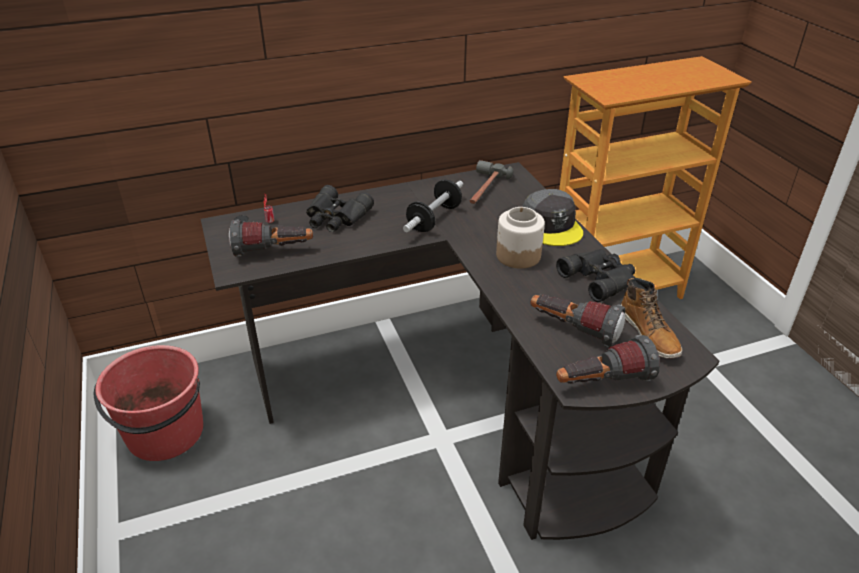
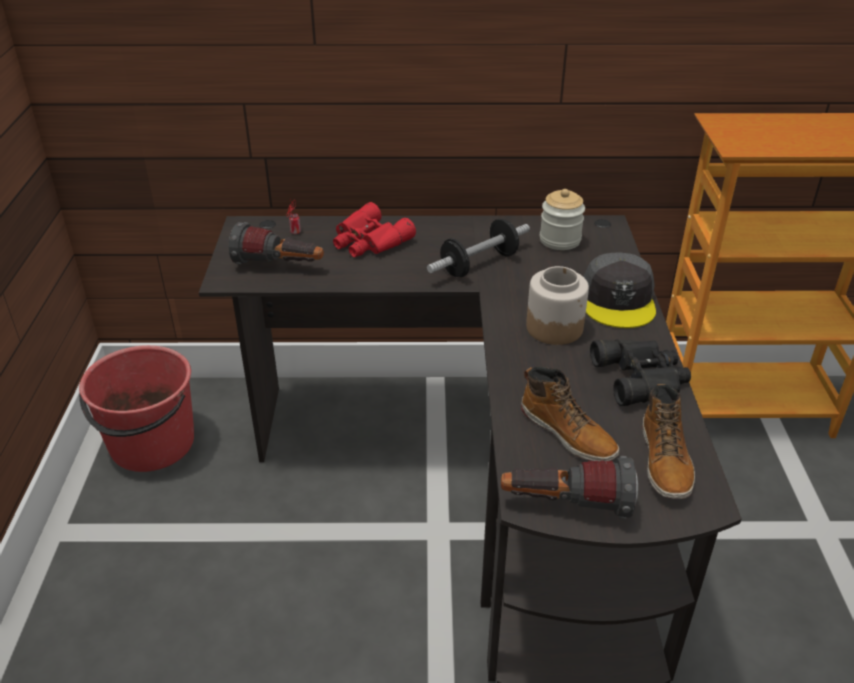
camera: 20 degrees right, 0 degrees up
(336, 217) = (368, 241): black binoculars -> red binoculars
(484, 189) = (560, 240): hammer -> jar
(573, 330) = (568, 433): flashlight -> boot

